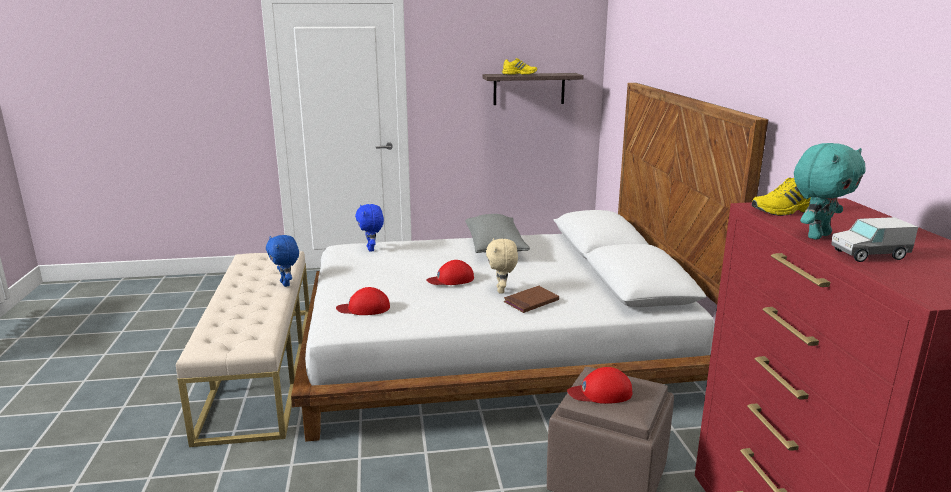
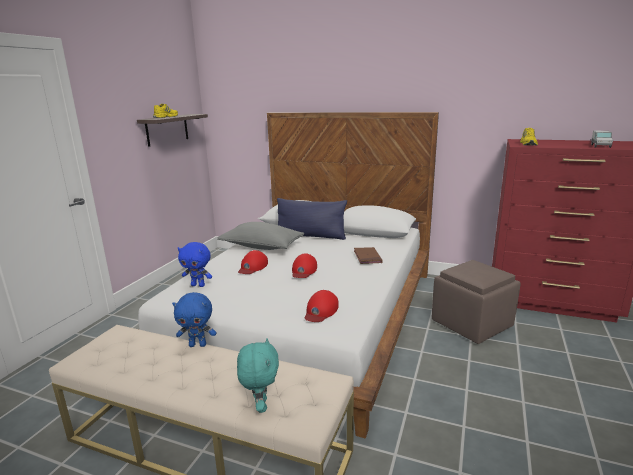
camera: 60 degrees left, 0 degrees up
(502, 290) = (341, 261): beige plush toy -> none
(562, 260) = (310, 236): none -> blue pillow
(600, 392) = (479, 273): red cap -> red cap (252, 267)
(817, 236) = (571, 146): turquoise plush toy -> turquoise plush toy (260, 405)

